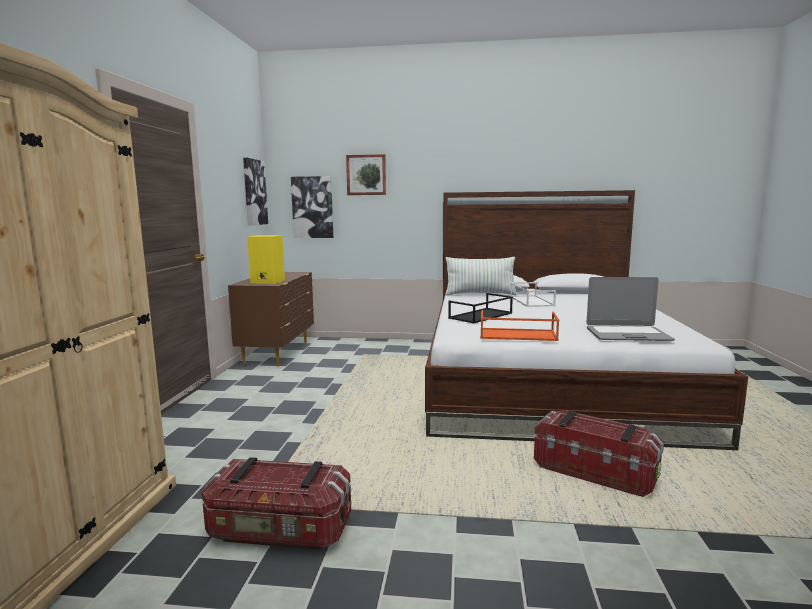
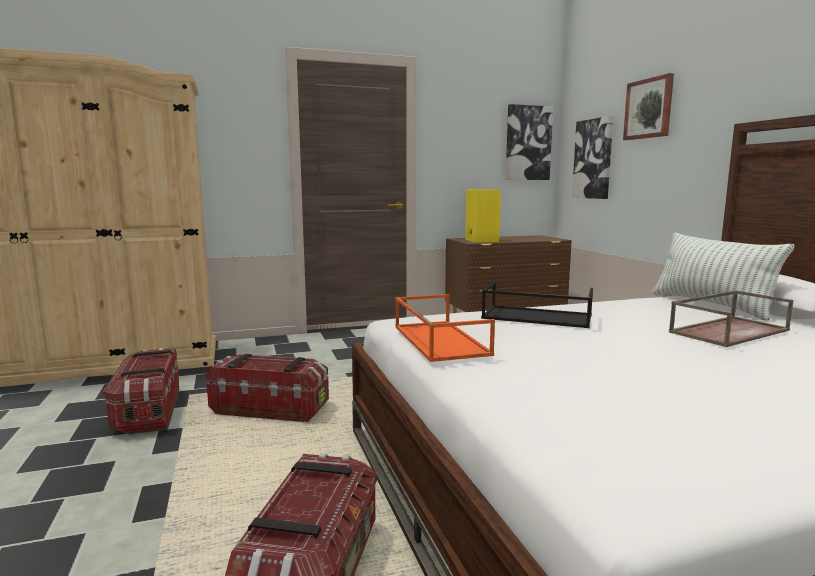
camera: 65 degrees right, 0 degrees up
(349, 463) = (271, 409): none -> storage box
(530, 301) = (728, 331): white tray -> brown tray
(627, 335) = (565, 410): laptop -> none

